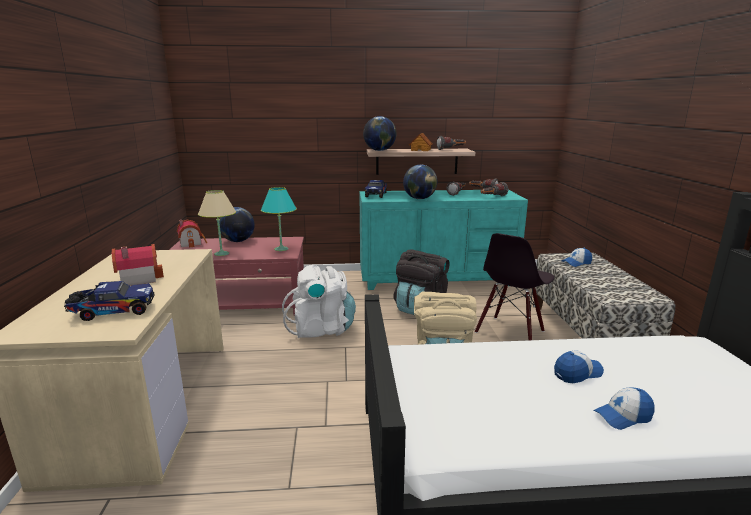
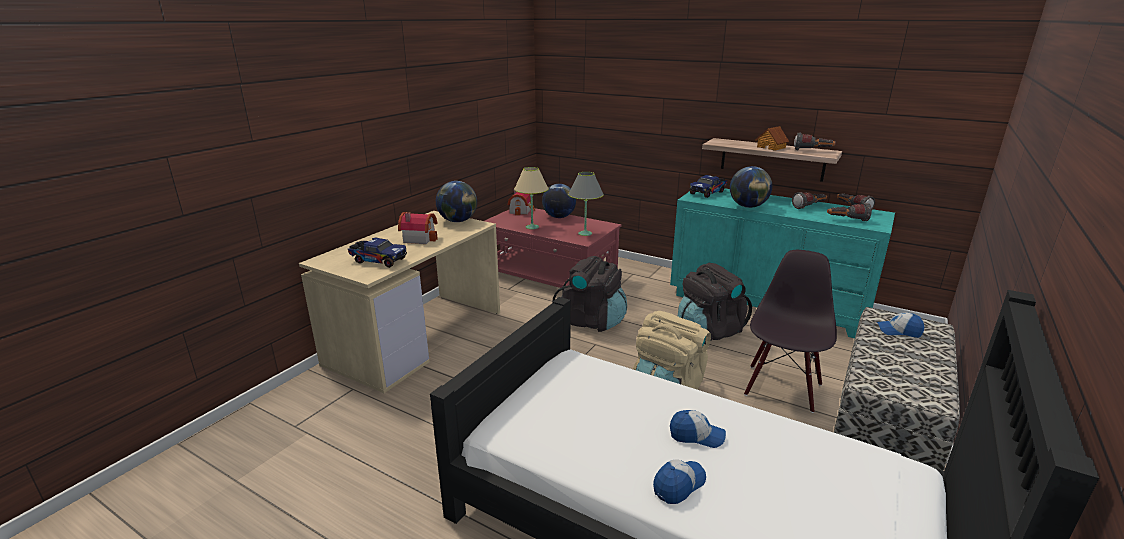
camera: 35 degrees right, 5 degrees up
(281, 249) = (585, 233): turquoise table lamp -> grey table lamp
(321, 329) = (592, 321): white backpack -> black backpack
(379, 150) = (720, 143): globe -> globe (458, 221)
(510, 332) = (781, 388): black chair -> black chair turned 135 degrees clockwise
(623, 416) = (678, 485): cap -> cap turned 120 degrees clockwise

